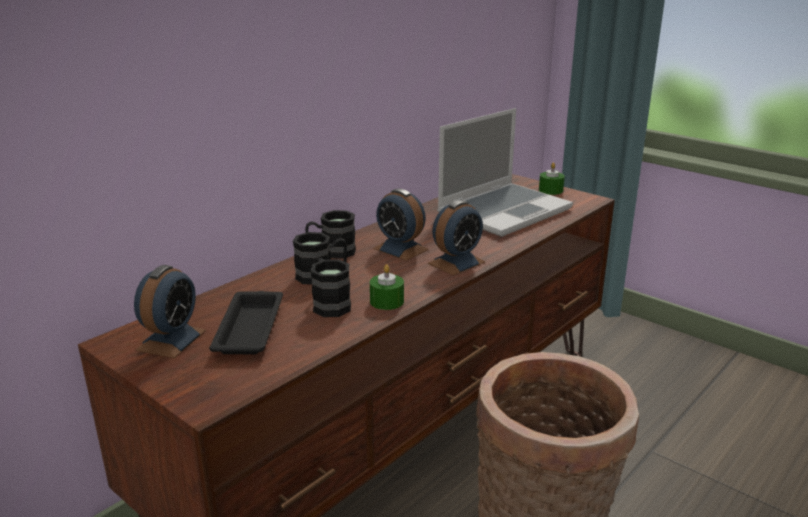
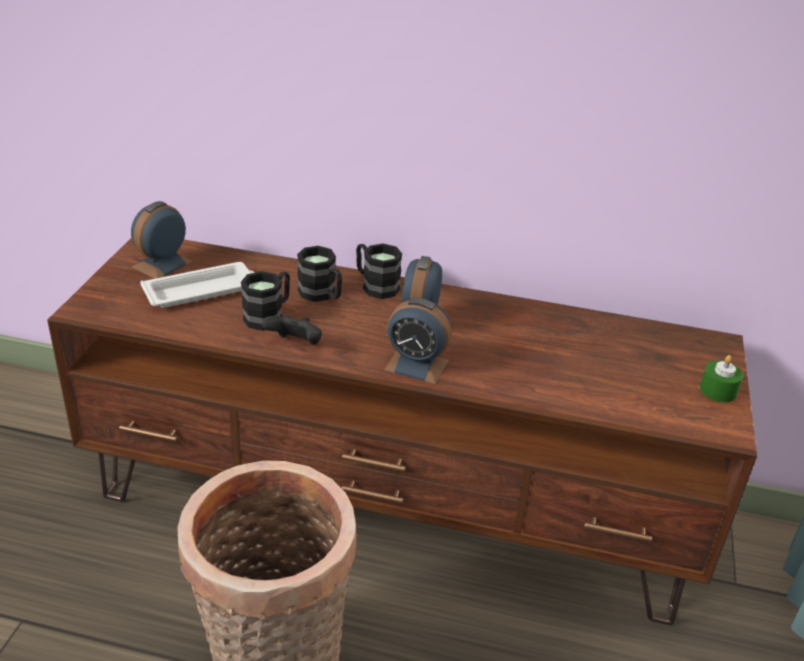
camera: 60 degrees right, 10 degrees up
(171, 340) = (162, 264): alarm clock -> alarm clock turned 135 degrees clockwise
(250, 327) = (202, 291): black tray -> white tray
(387, 301) = (295, 345): green candle -> black game controller
(504, 211) = (600, 366): laptop -> none

